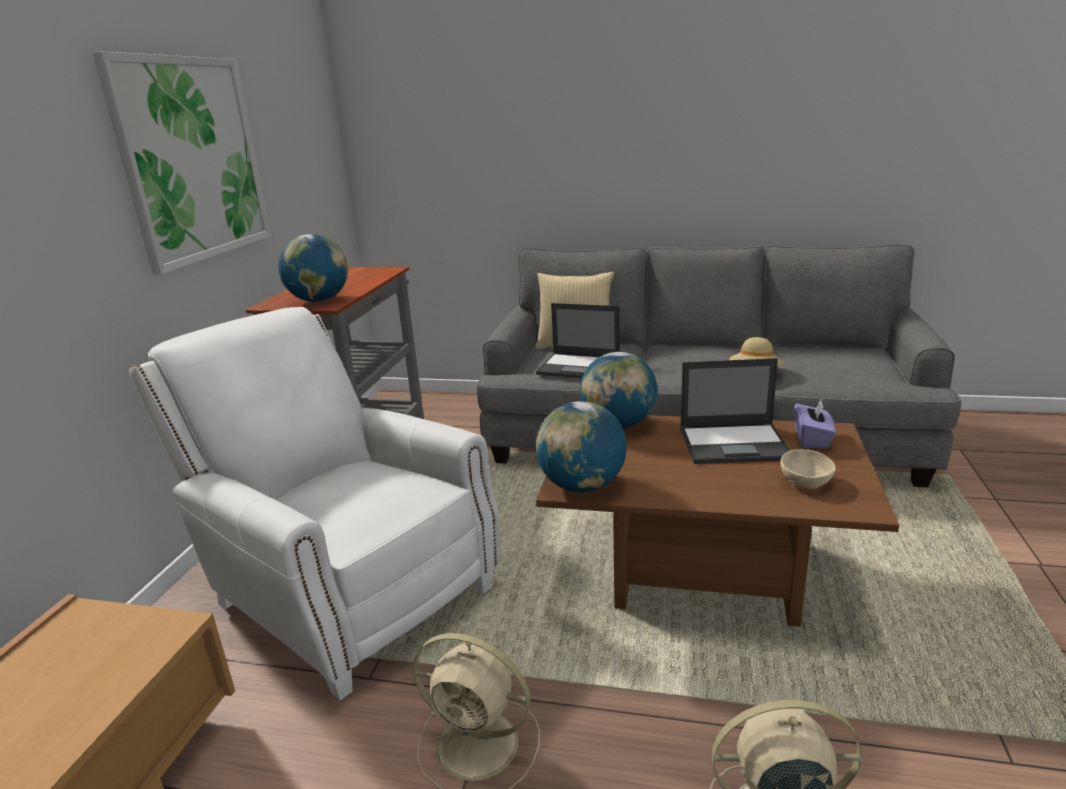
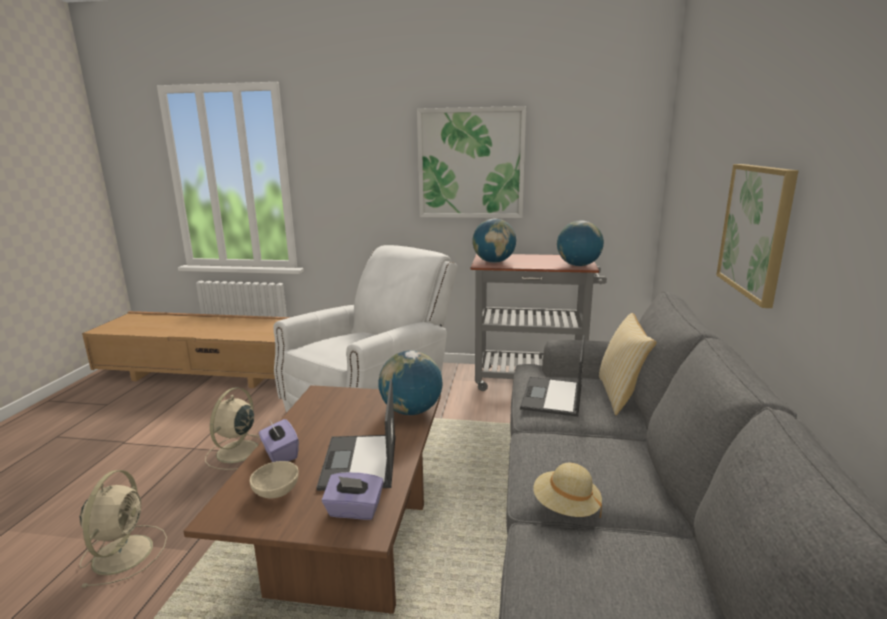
camera: 85 degrees right, 5 degrees down
(582, 486) = (319, 398): globe -> globe (578, 265)
(620, 164) = (756, 230): none -> picture
(733, 492) = (280, 454): none -> purple tissue box

